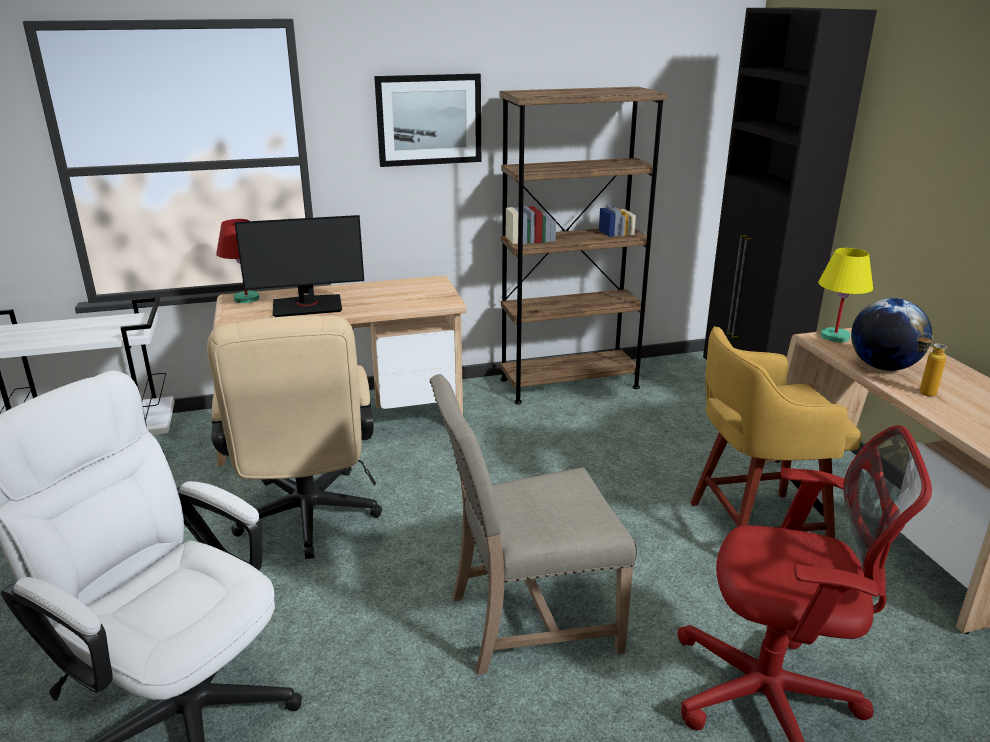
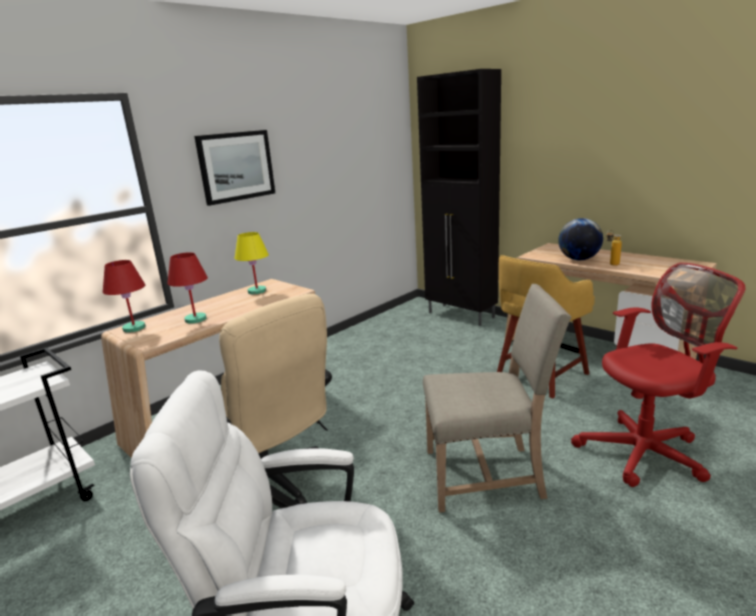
camera: 30 degrees left, 5 degrees down
(307, 306) = (196, 319): monitor -> red table lamp
(528, 621) = (487, 475): beige chair -> beige chair turned 135 degrees counterclockwise
(569, 383) = (355, 338): brown bookcase -> none
(835, 337) = (537, 253): yellow table lamp -> yellow table lamp (257, 291)

